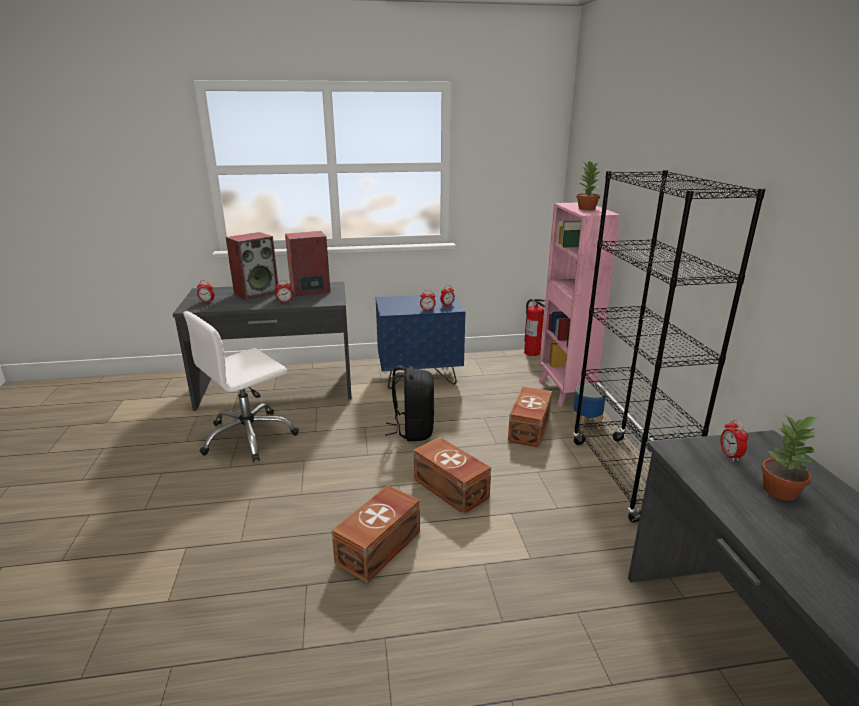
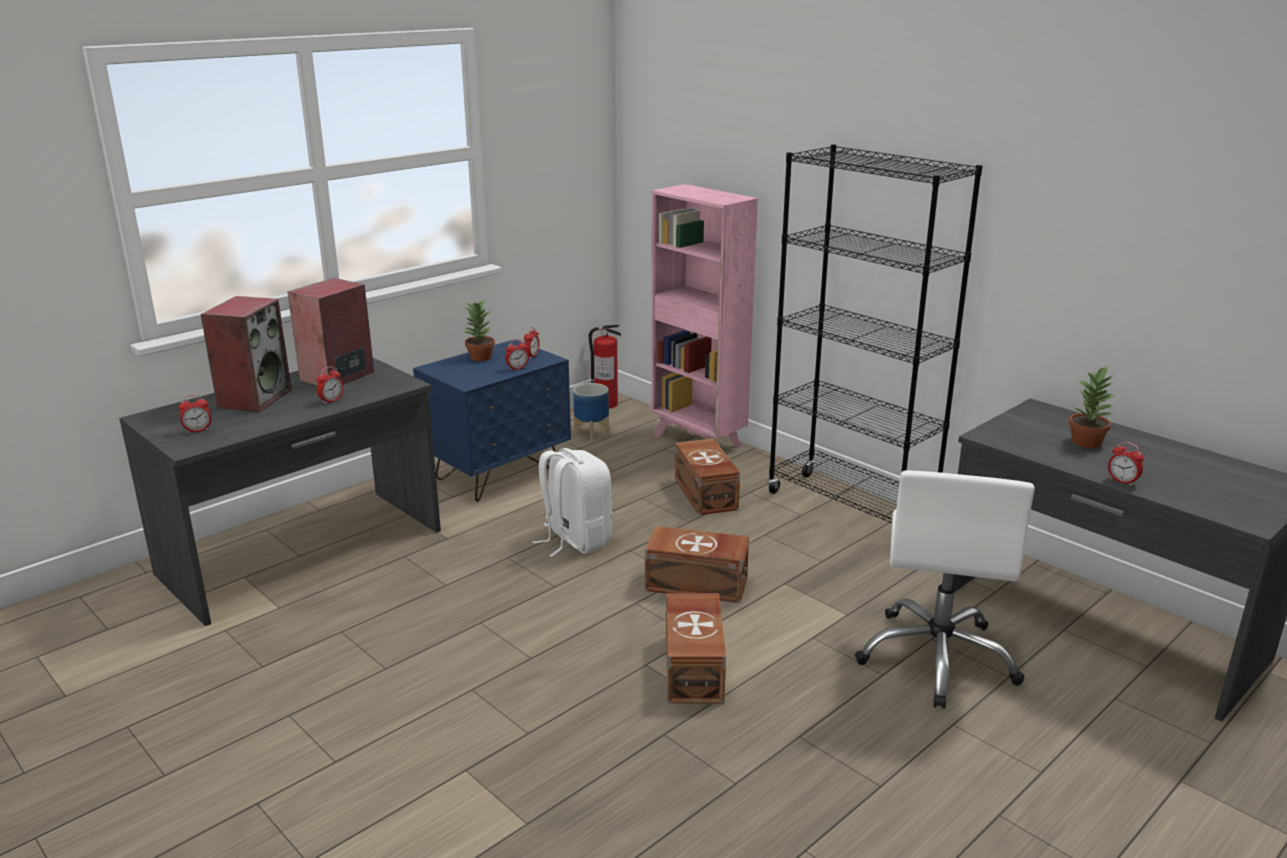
camera: 35 degrees left, 0 degrees up
(249, 437) = (357, 625): white office chair -> white office chair (938, 658)
(413, 430) = (575, 540): black backpack -> white backpack
(586, 209) = (707, 194): potted plant -> potted plant (480, 357)
(586, 425) = (760, 470): planter -> planter (592, 433)
(730, 455) = (1027, 427): alarm clock -> alarm clock (1122, 481)

